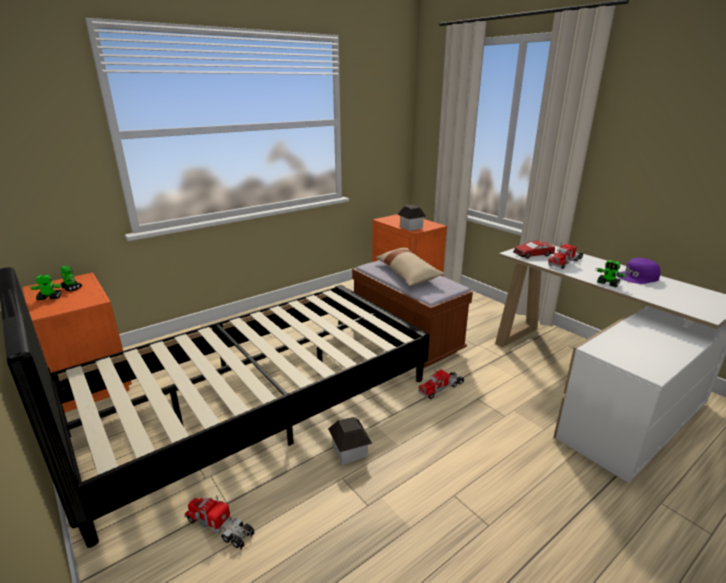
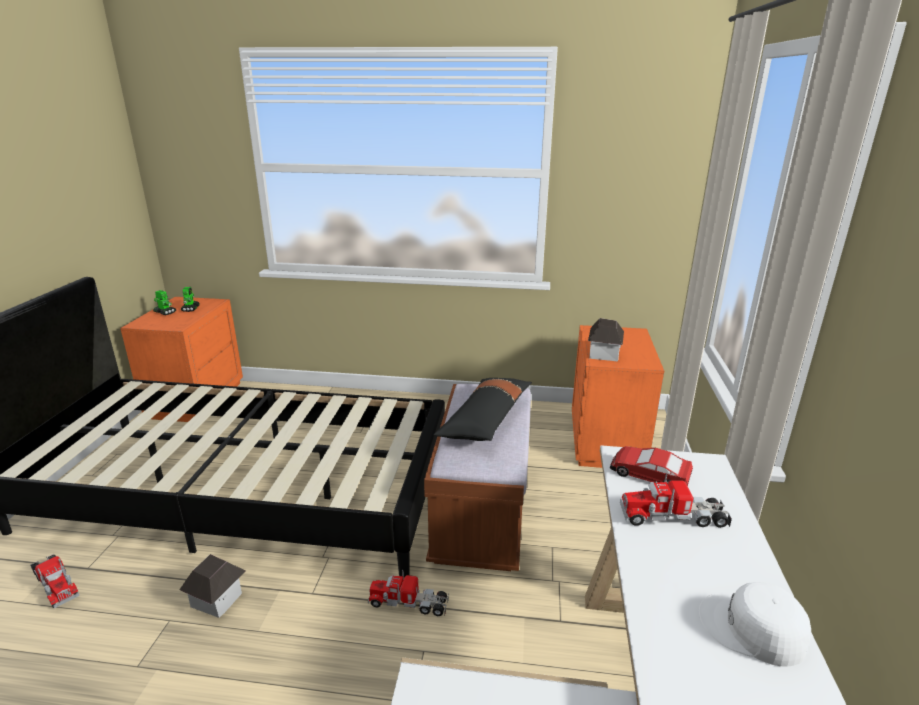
camera: 45 degrees right, 0 degrees up
(220, 526) = (55, 584): toy truck -> toy truck turned 150 degrees clockwise
(407, 274) = (485, 419): beige pillow -> black pillow
(608, 284) = (649, 600): toy robot -> none
(637, 277) = (752, 629): purple cap -> white cap

